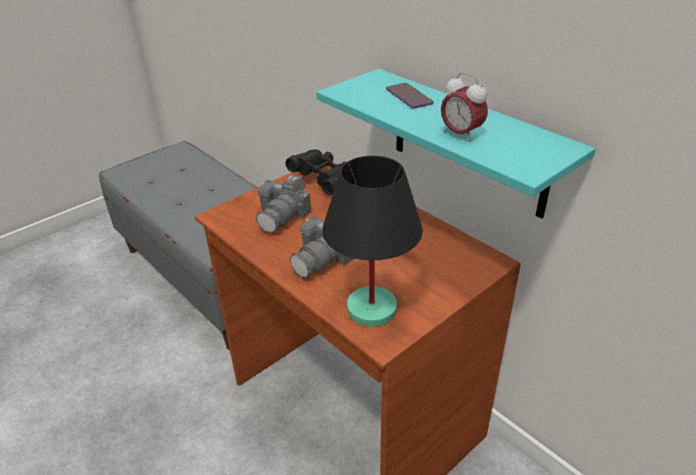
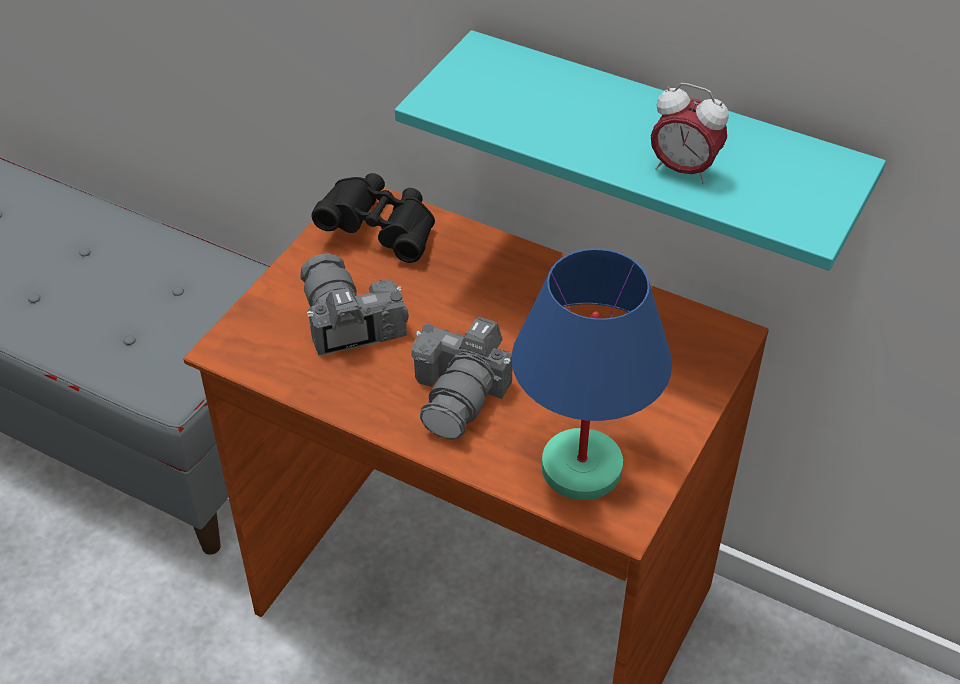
camera: 20 degrees left, 10 degrees up
(283, 216) = (347, 323): camera -> camera turned 150 degrees clockwise
(373, 309) = (583, 468): black table lamp -> blue table lamp
(409, 96) = (560, 95): phone -> none

